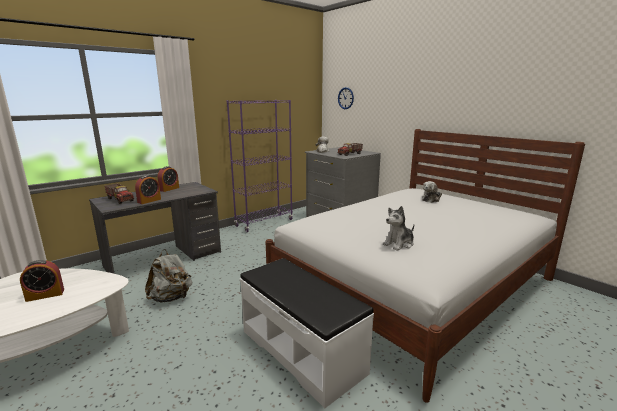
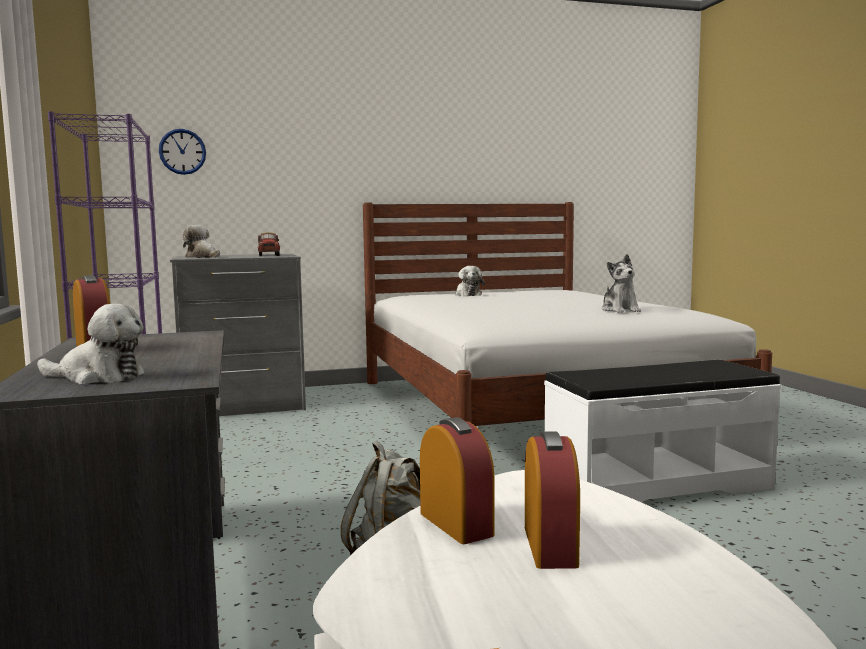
camera: 65 degrees left, 10 degrees down
(120, 199) = (98, 377): toy truck -> plush toy
(149, 201) = (189, 359): alarm clock -> alarm clock (456, 524)

